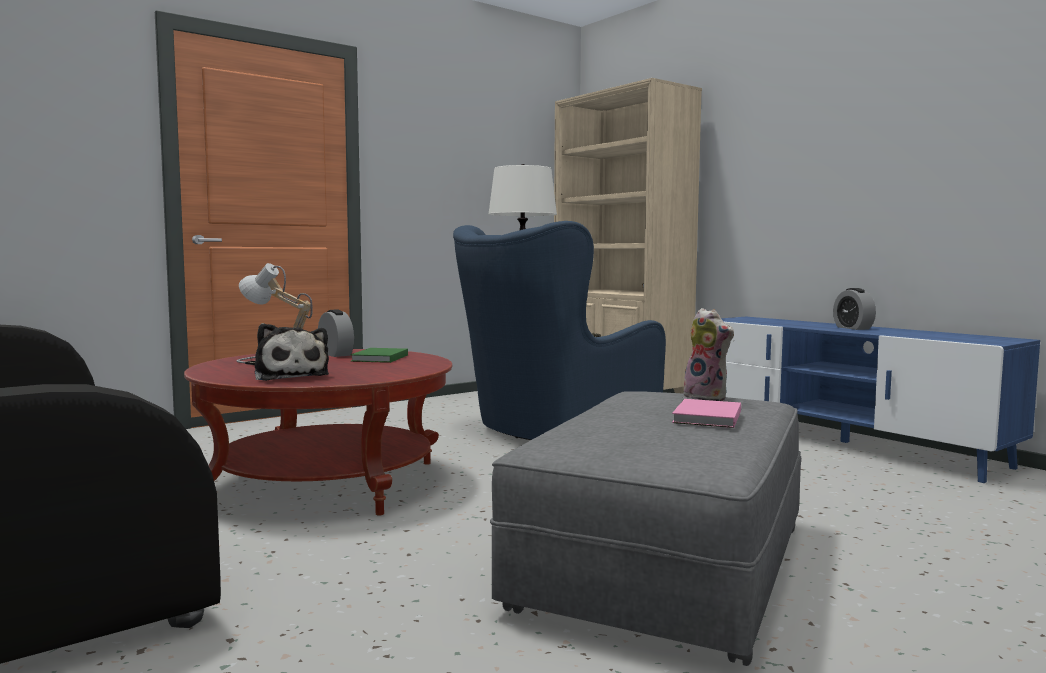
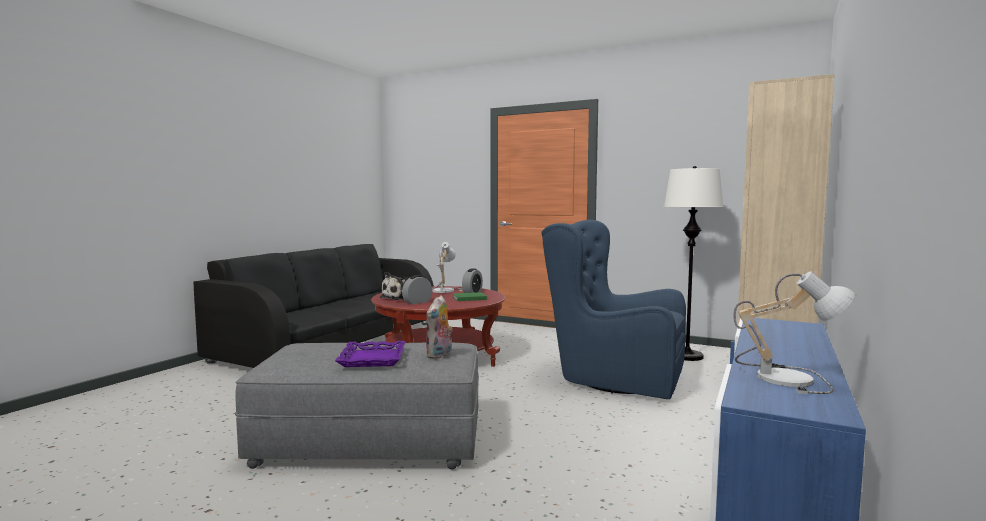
camera: 65 degrees right, 0 degrees up
(705, 417) = (372, 359): pink book -> purple tray
(853, 328) = (784, 354): alarm clock -> alarm clock (417, 302)
(922, 334) = (787, 377): none -> table lamp

